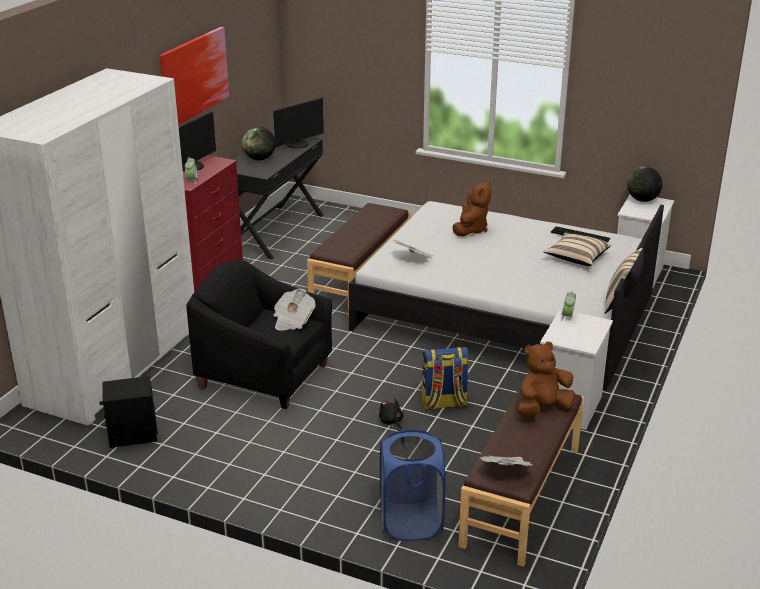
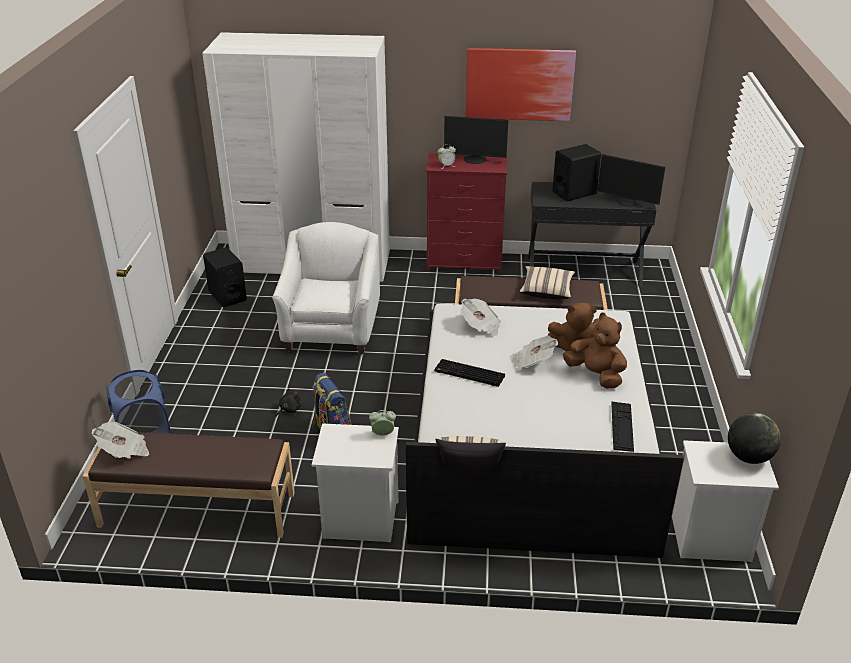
camera: 70 degrees right, 5 degrees up
(259, 159) = (574, 193): globe -> black speaker
(265, 375) = (332, 329): black armchair -> white armchair
(292, 321) = (336, 295): newspaper -> newspaper (532, 362)
(481, 277) = (468, 374): none -> keyboard
(542, 408) = (234, 458): brown plush toy -> brown plush toy (596, 375)
(576, 258) = (561, 432): beige pillow -> beige pillow (546, 290)

